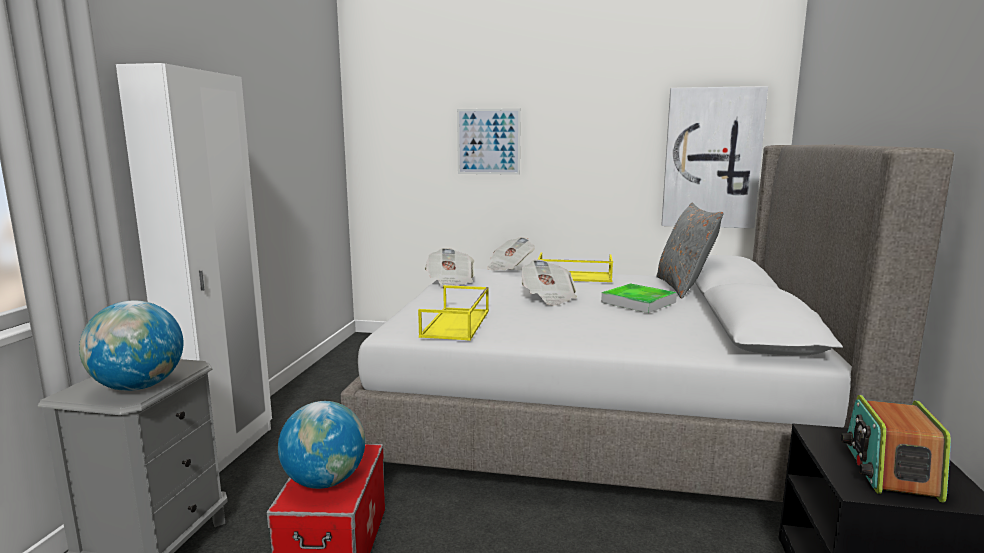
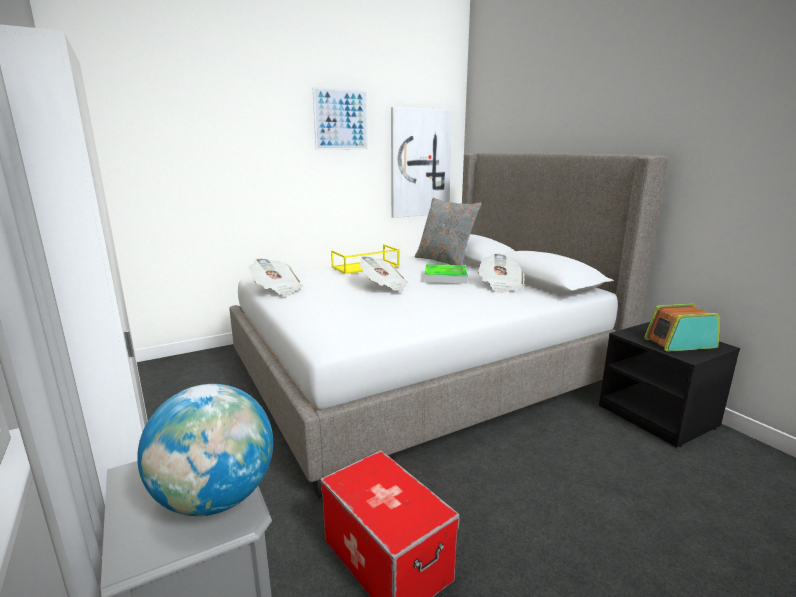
camera: 40 degrees left, 5 degrees up
(325, 481) = (393, 503): globe -> none
(457, 324) = (368, 324): yellow tray -> none
(488, 141) = (243, 151): picture -> picture (341, 119)
(509, 267) = (299, 268): newspaper -> newspaper (500, 286)
(889, 470) = (679, 343): radio -> radio turned 105 degrees clockwise

